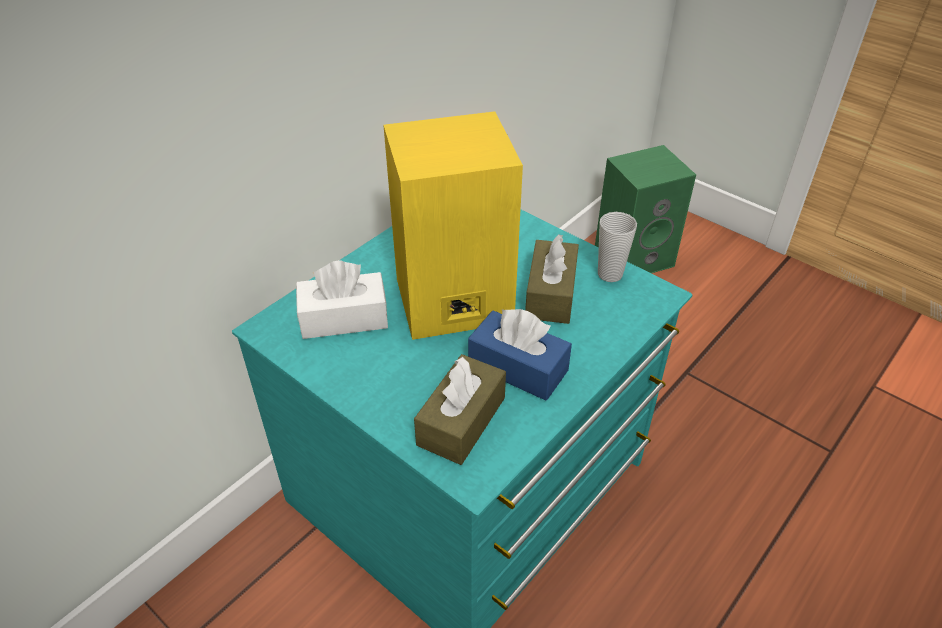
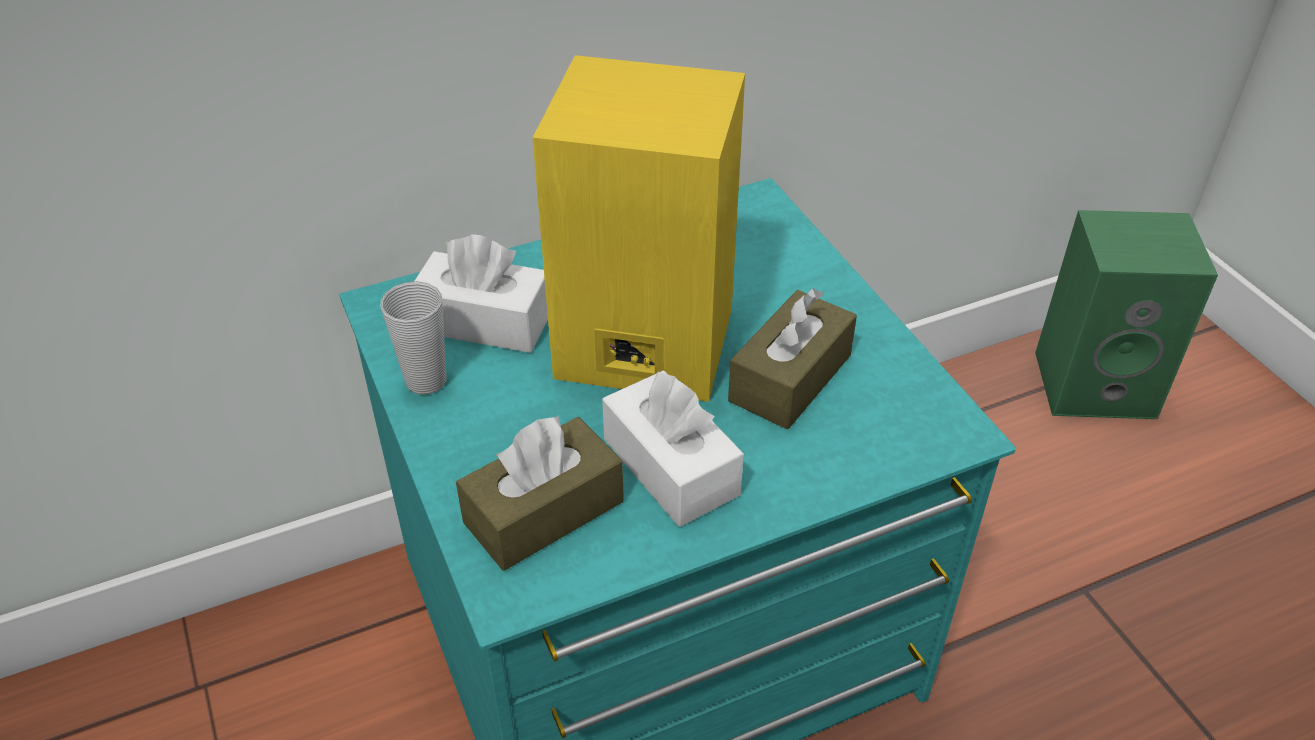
camera: 25 degrees right, 0 degrees up
(518, 367) = (671, 467): blue tissue box -> white tissue box
(610, 274) = (900, 377): cup -> cup (426, 381)

